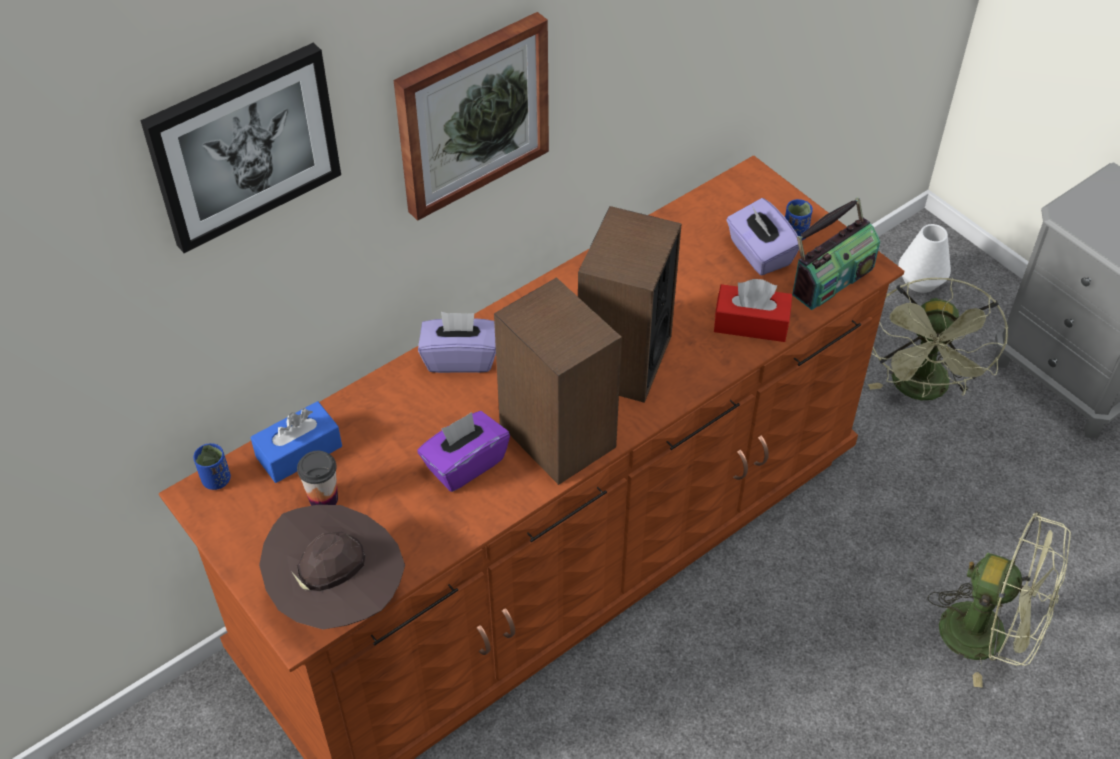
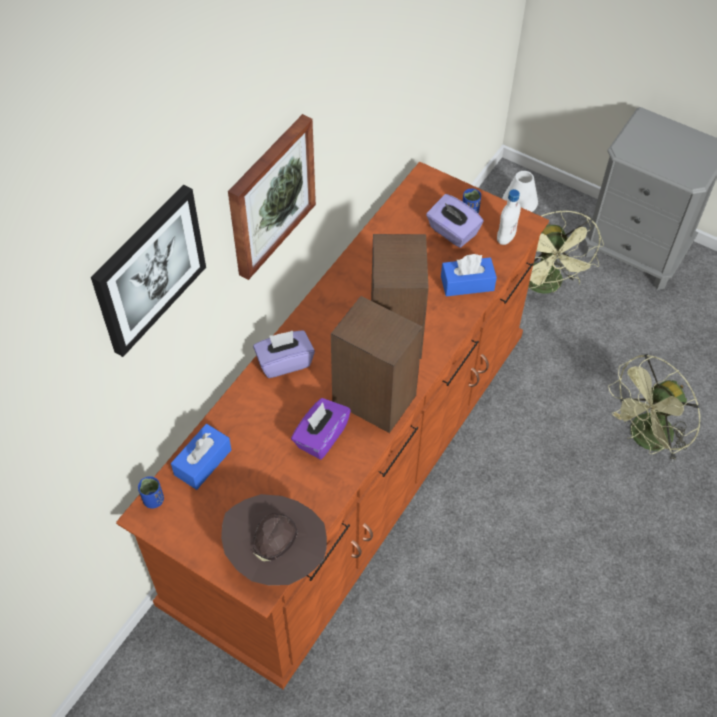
camera: 20 degrees left, 5 degrees up
(323, 499) = (235, 491): cup -> none
(751, 323) = (467, 283): red tissue box -> blue tissue box
(831, 279) = (505, 238): radio -> white bottle
(988, 636) = (645, 439): green fan -> green fan turned 135 degrees clockwise

